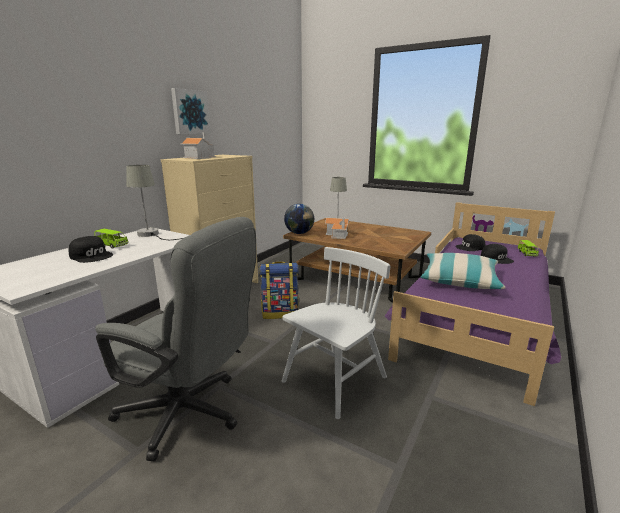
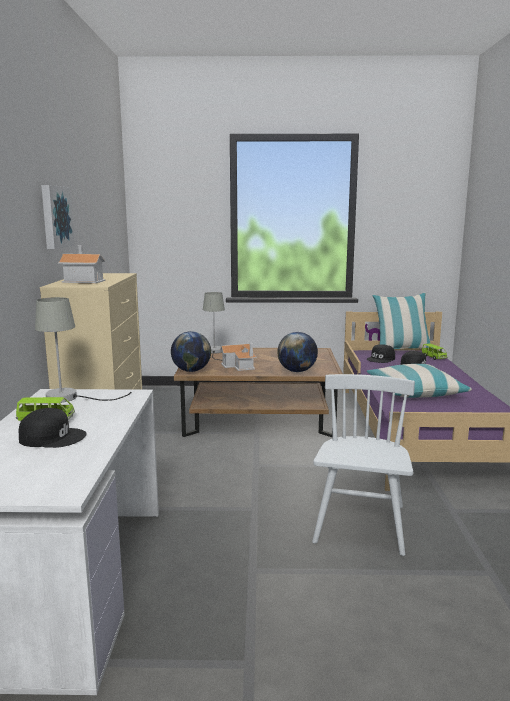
camera: 30 degrees left, 5 degrees down
(190, 414) = (259, 608): grey office chair -> none
(280, 313) = (220, 476): backpack -> none
(374, 245) = (297, 371): none -> globe
(505, 242) = (401, 349): none -> pillow

